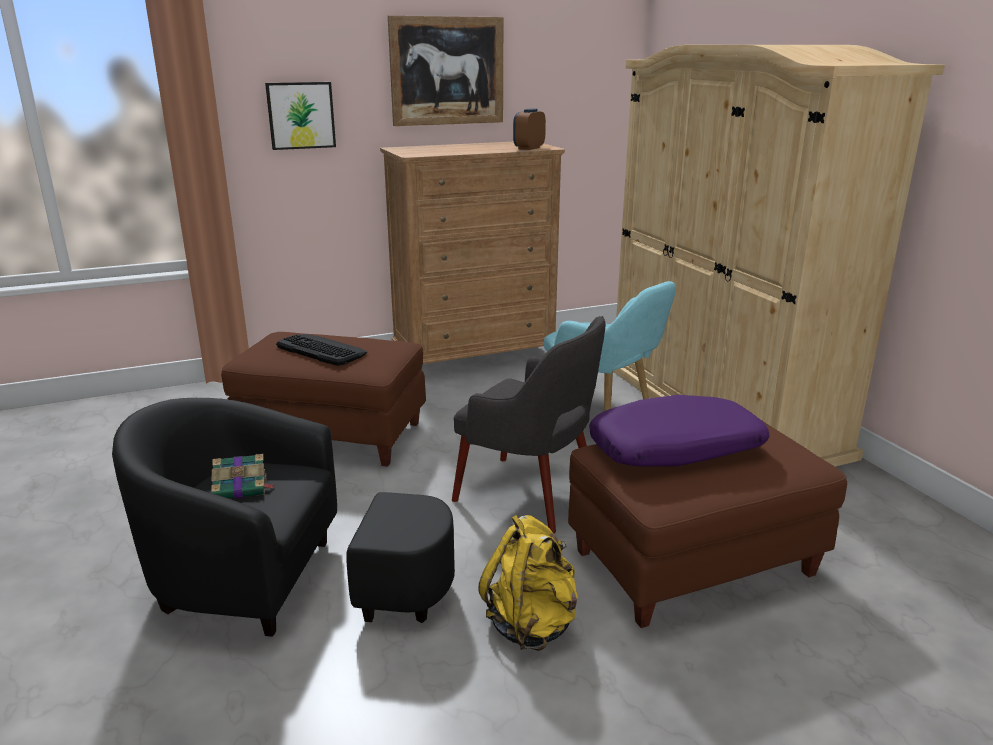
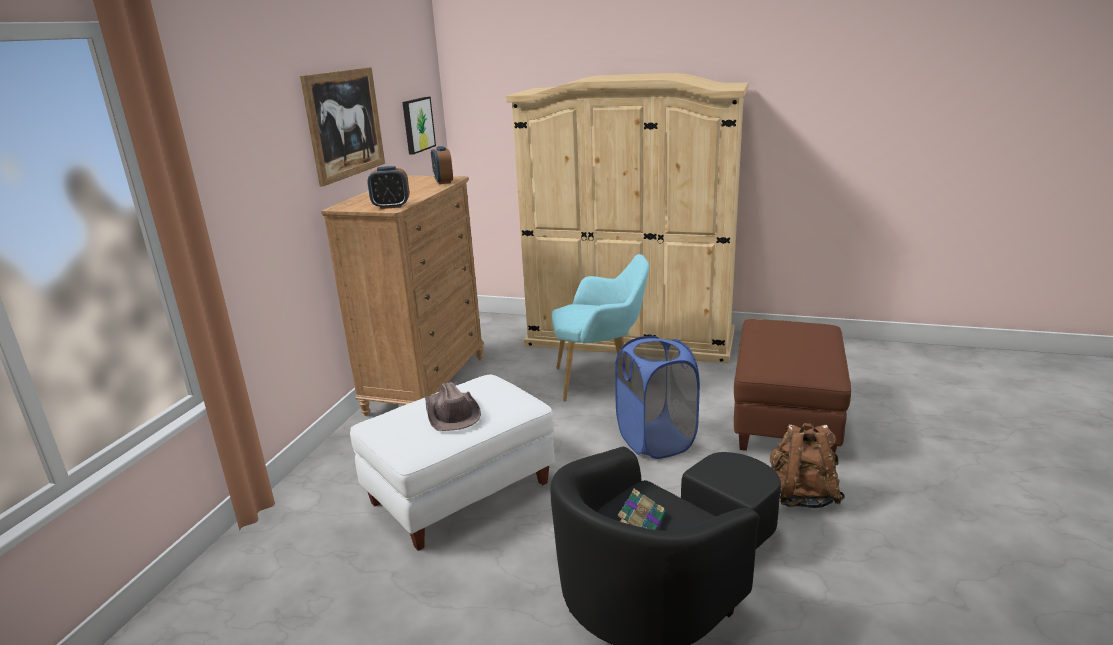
camera: 50 degrees left, 0 degrees up
(301, 115) = (254, 194): picture -> picture (417, 125)
(321, 350) = (451, 413): keyboard -> brown hat
(333, 435) = (460, 492): brown ottoman -> white ottoman
(419, 153) = (391, 206): none -> alarm clock
(528, 494) = (655, 440): grey armchair -> blue laundry basket
(531, 624) = (802, 496): yellow backpack -> brown backpack
(675, 449) = (778, 350): purple pillow -> none

